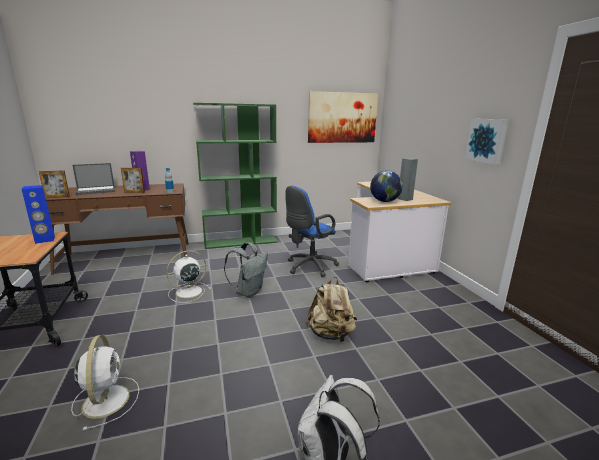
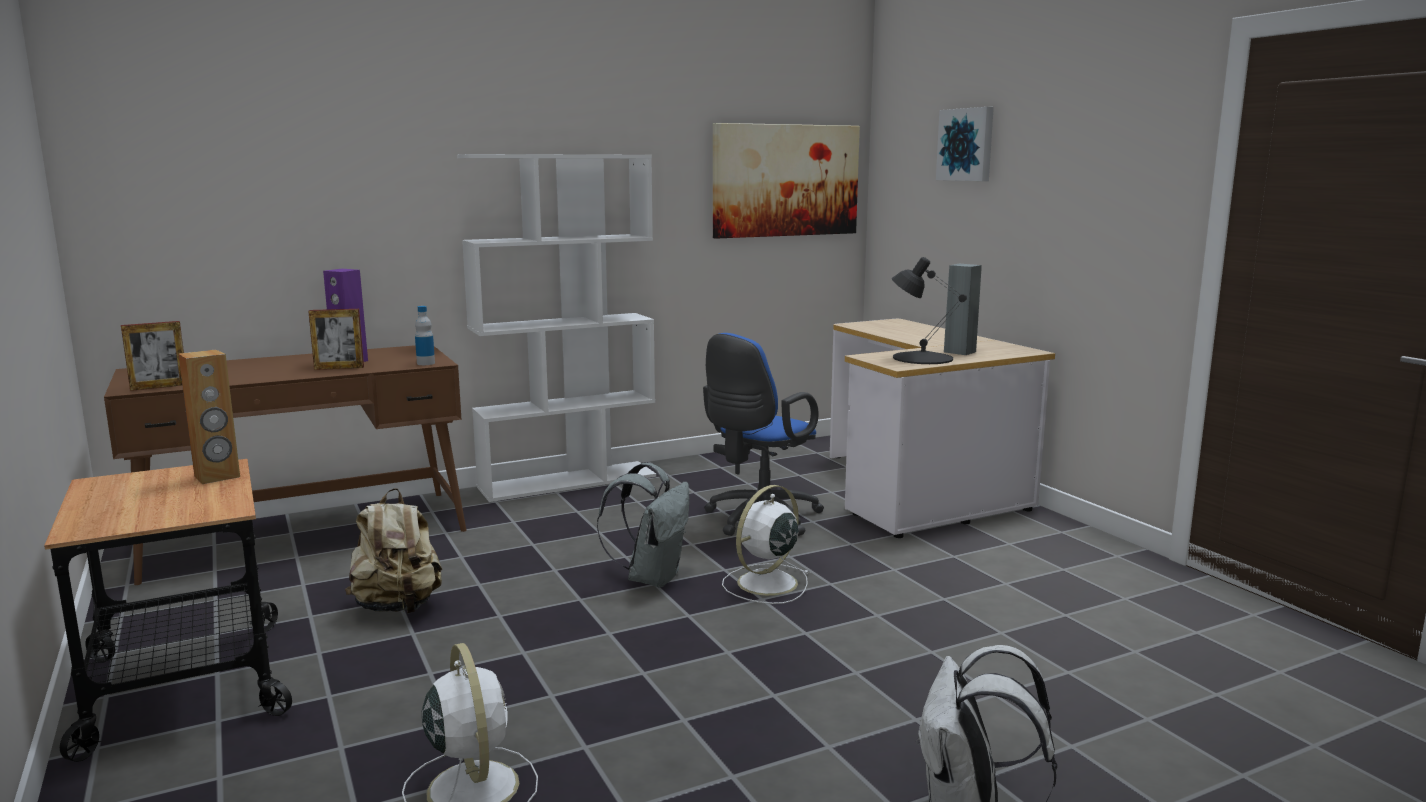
camera: 10 degrees left, 5 degrees down
(45, 240) = (217, 477): blue speaker -> brown speaker
(96, 190) = (237, 369): laptop -> none
(187, 292) = (510, 590): white fan -> white fan (765, 584)
(241, 242) = (568, 481): green bookcase -> white bookcase
(331, 334) = (870, 634): beige backpack -> beige backpack (398, 607)
(384, 201) = (921, 358): globe -> black table lamp
(487, 140) = (1119, 223): picture -> picture (967, 144)

